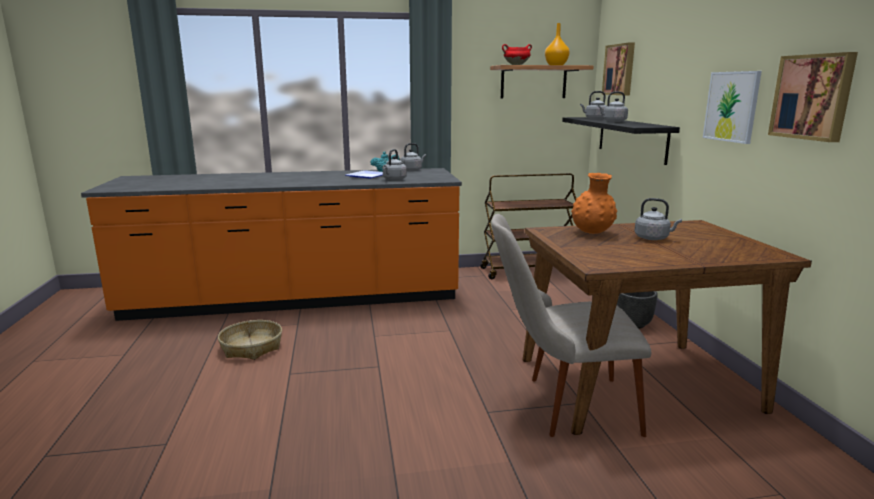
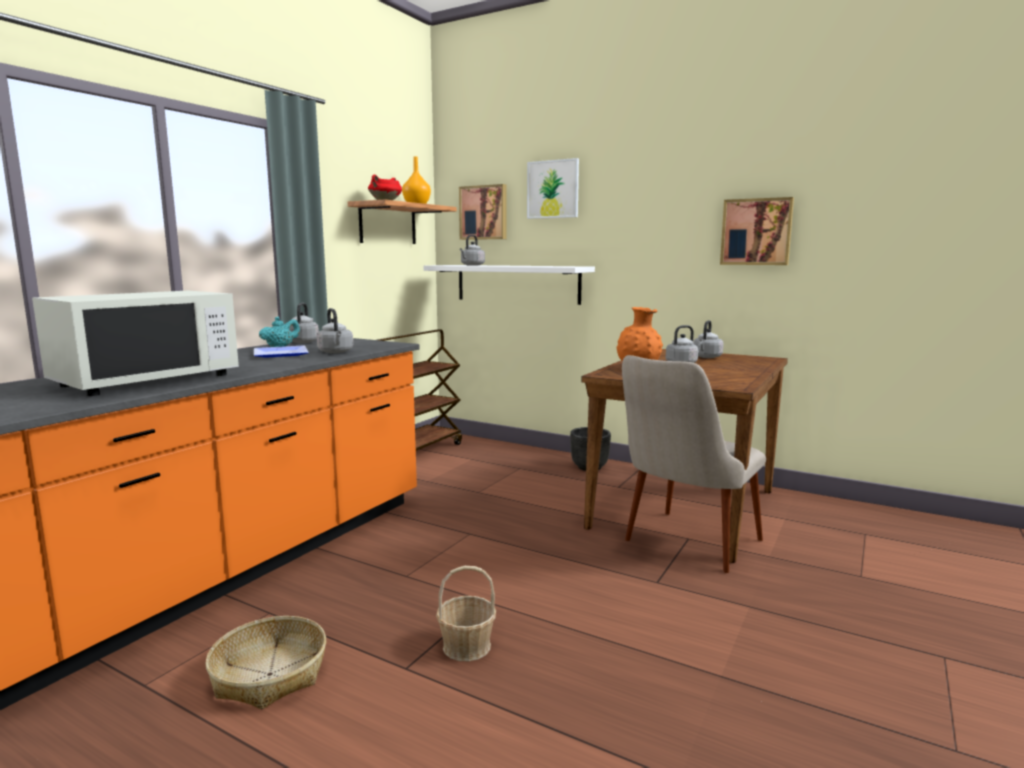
camera: 50 degrees left, 5 degrees down
(270, 180) = (147, 380): none -> white microwave
(326, 380) = (466, 646): none -> basket
(613, 121) = (508, 265): grey kettle -> grey kettle (706, 357)
(631, 138) = (517, 283): black shelf -> white shelf
(731, 106) = (664, 243): picture -> picture (553, 189)

